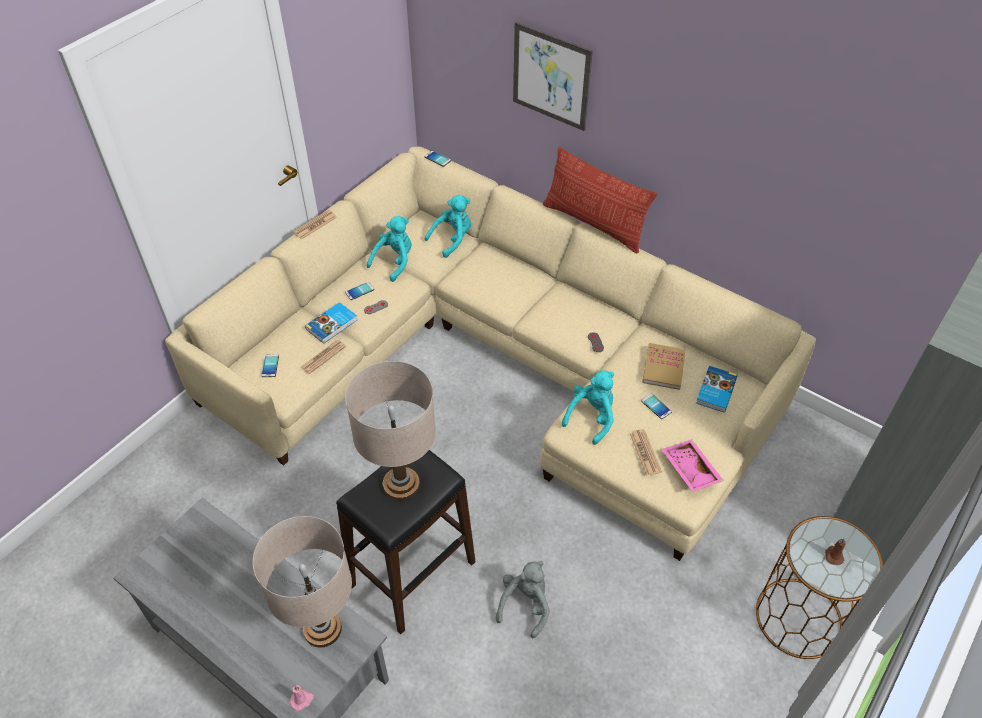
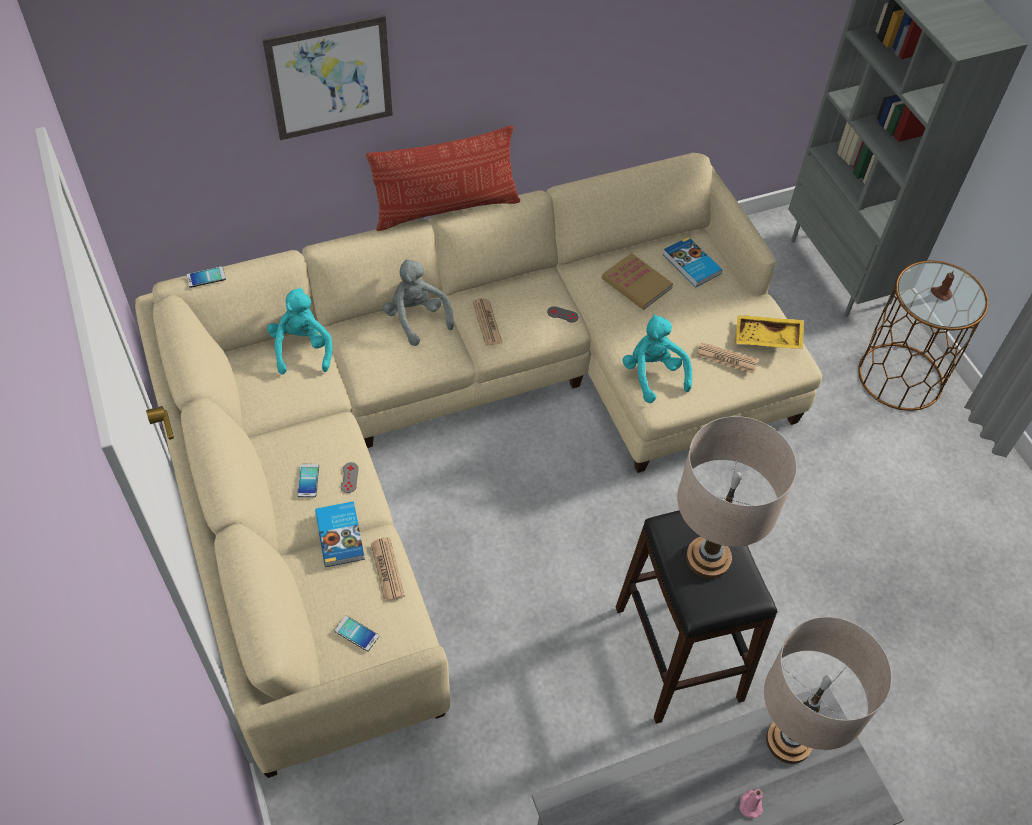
camera: 60 degrees left, 5 degrees up
(302, 700) = (863, 799): pink candle -> pink candle (750, 804)
(315, 225) = (212, 454): newspaper -> newspaper (487, 322)
(394, 262) = (288, 422): turquoise plush toy -> none
(525, 605) = (773, 571): grey plush toy -> grey plush toy (416, 318)
(656, 406) = (679, 317): phone -> none
(689, 470) = (767, 339): pink tray -> yellow tray

